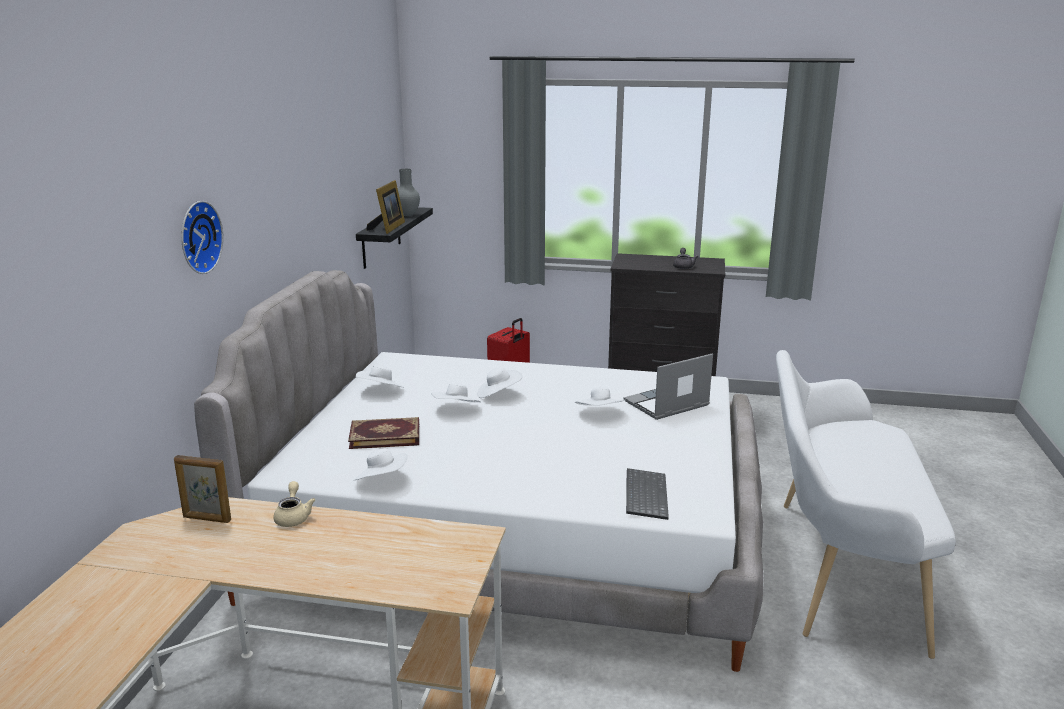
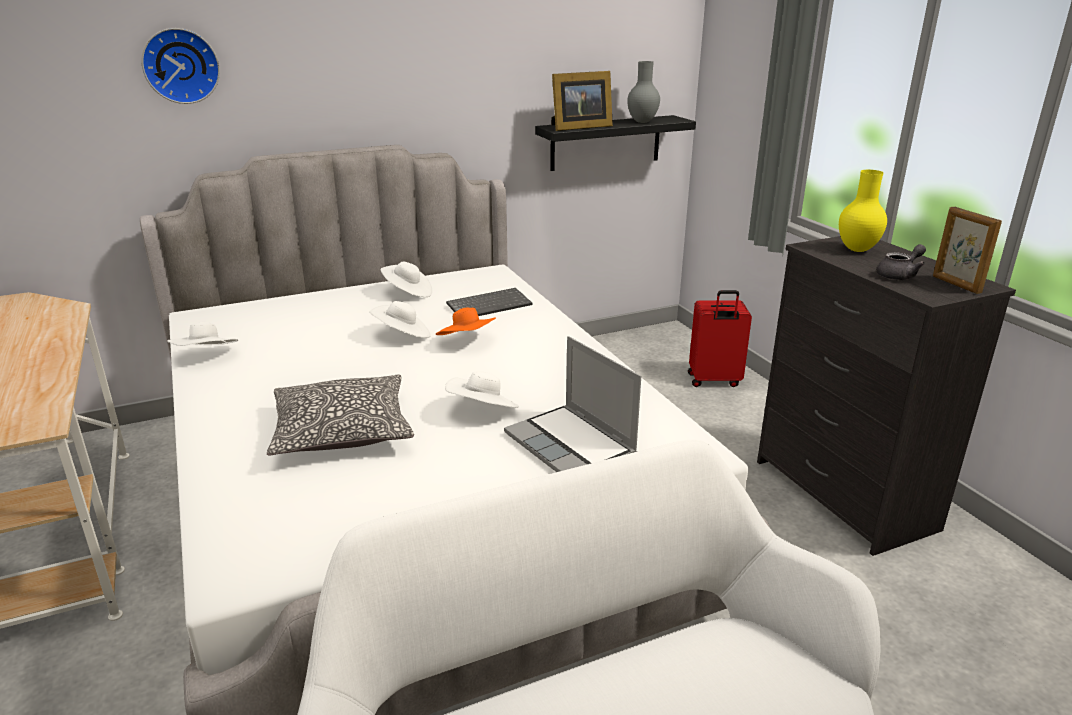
camera: 55 degrees right, 5 degrees up
(206, 519) = (44, 312): picture frame -> picture frame (956, 284)
(293, 516) = (58, 338): beige teapot -> none
(385, 435) = (309, 326): book -> none
(498, 394) = (467, 341): white hat -> orange hat
(573, 457) = (342, 430): none -> pillow
(640, 261) = (858, 249): none -> yellow vase
(644, 495) = (269, 509): keyboard -> keyboard (489, 305)
(666, 404) = (572, 445): laptop -> laptop turned 150 degrees counterclockwise

